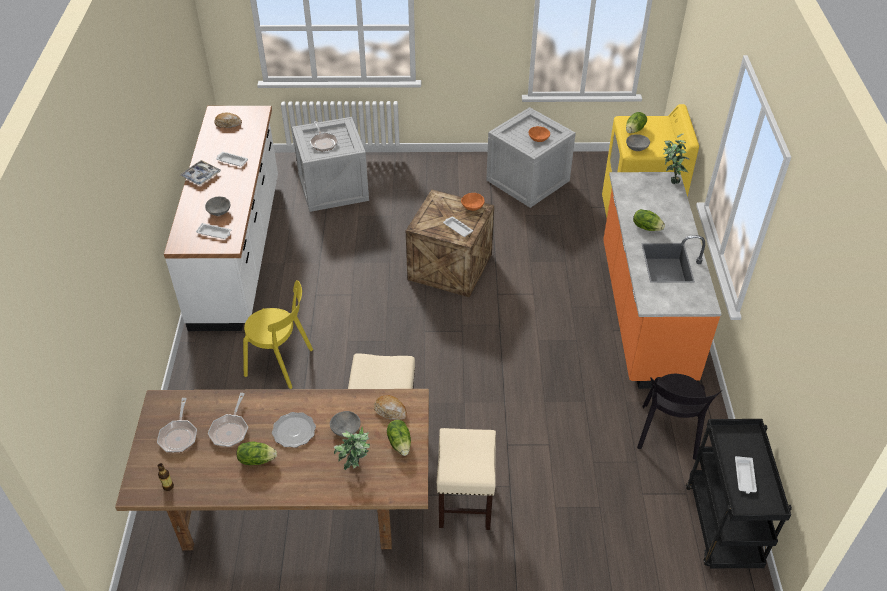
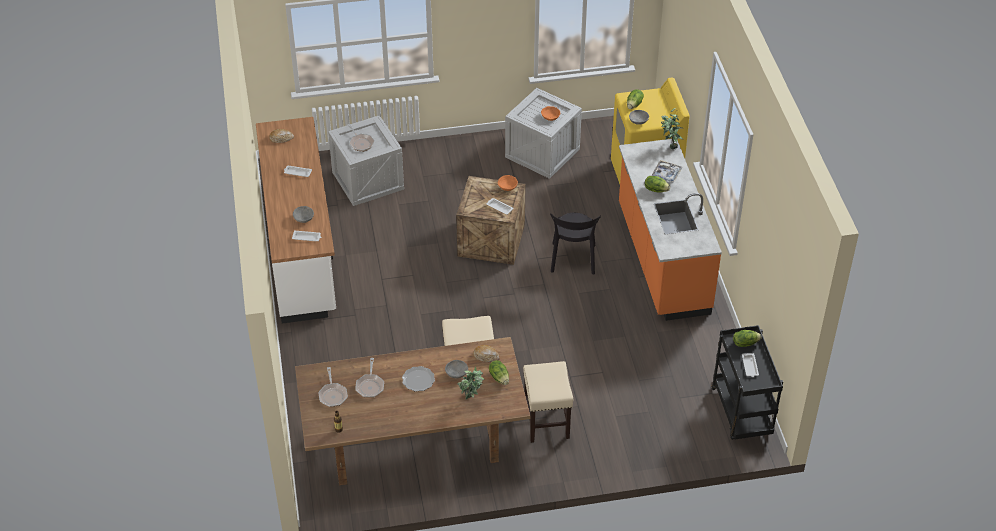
camera: 10 degrees left, 0 degrees up
(201, 176) = (276, 189): tray -> tray (666, 174)
(256, 459) = (397, 403): lettuce -> lettuce (745, 343)
(282, 363) = (371, 339): yellow chair -> none
(668, 435) = (693, 352): black chair -> black chair (573, 260)

